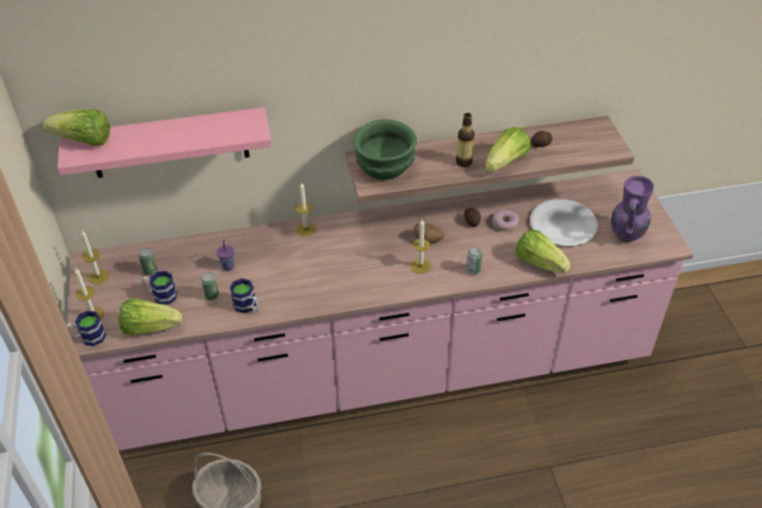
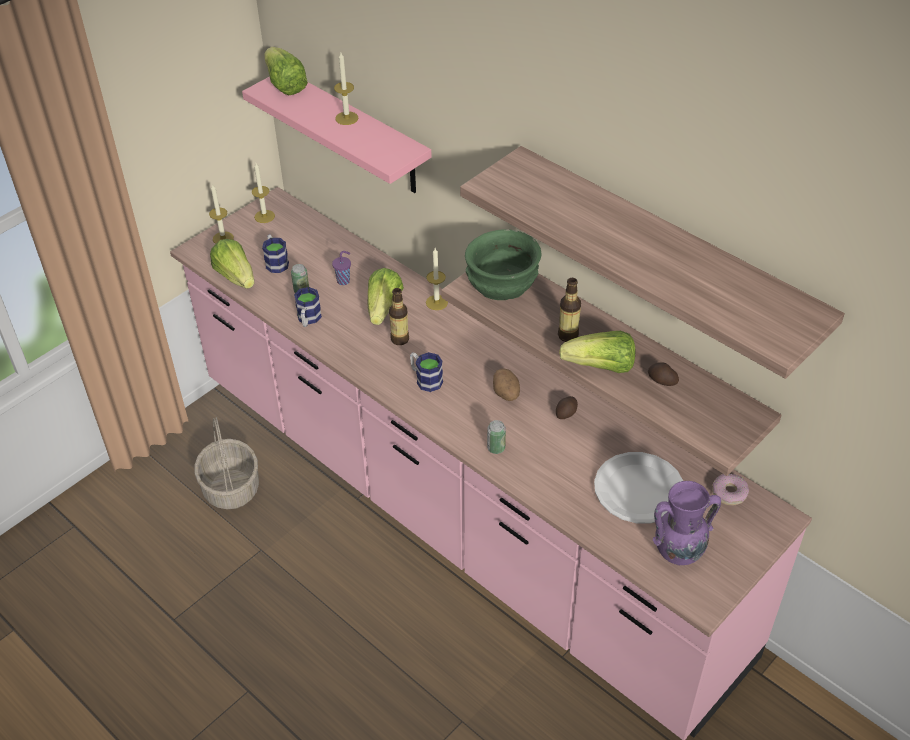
camera: 55 degrees right, 0 degrees up
(88, 337) = (197, 250): mug -> mug (425, 379)
(150, 270) = (297, 239): can -> none
(323, 266) = (400, 339): none -> bottle
(420, 266) = (464, 406): candle -> candle (346, 118)
(504, 223) = (590, 440): donut -> donut (729, 493)
(509, 56) = (665, 252): none -> shelf
(539, 263) = (557, 496): lettuce -> lettuce (383, 308)

